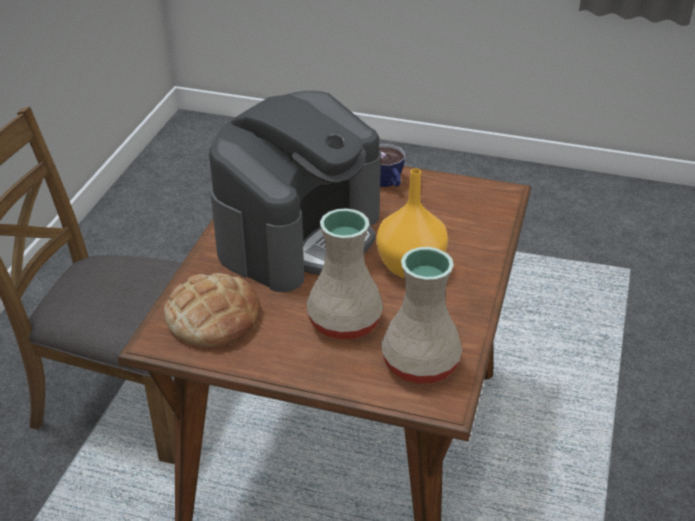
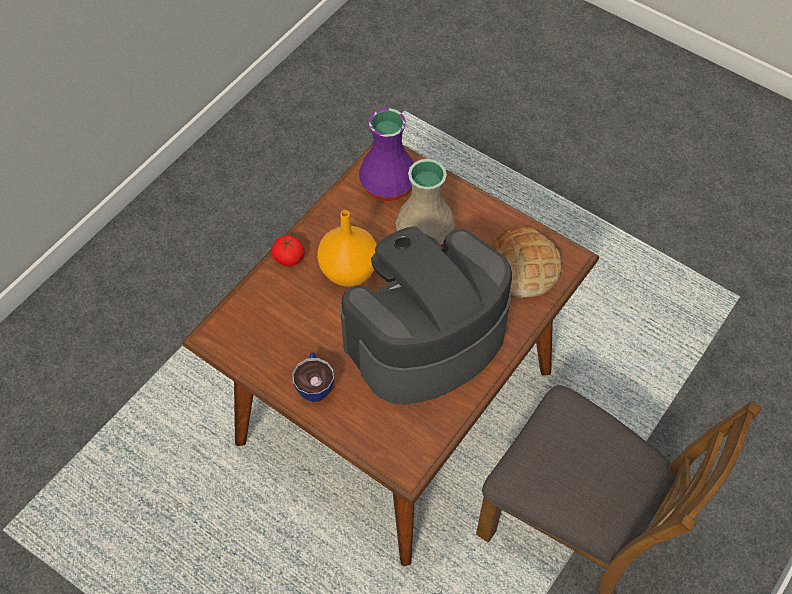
camera: 160 degrees left, 20 degrees up
(420, 362) = (387, 185): beige vase -> purple vase
(482, 263) = (289, 258): none -> tomato

